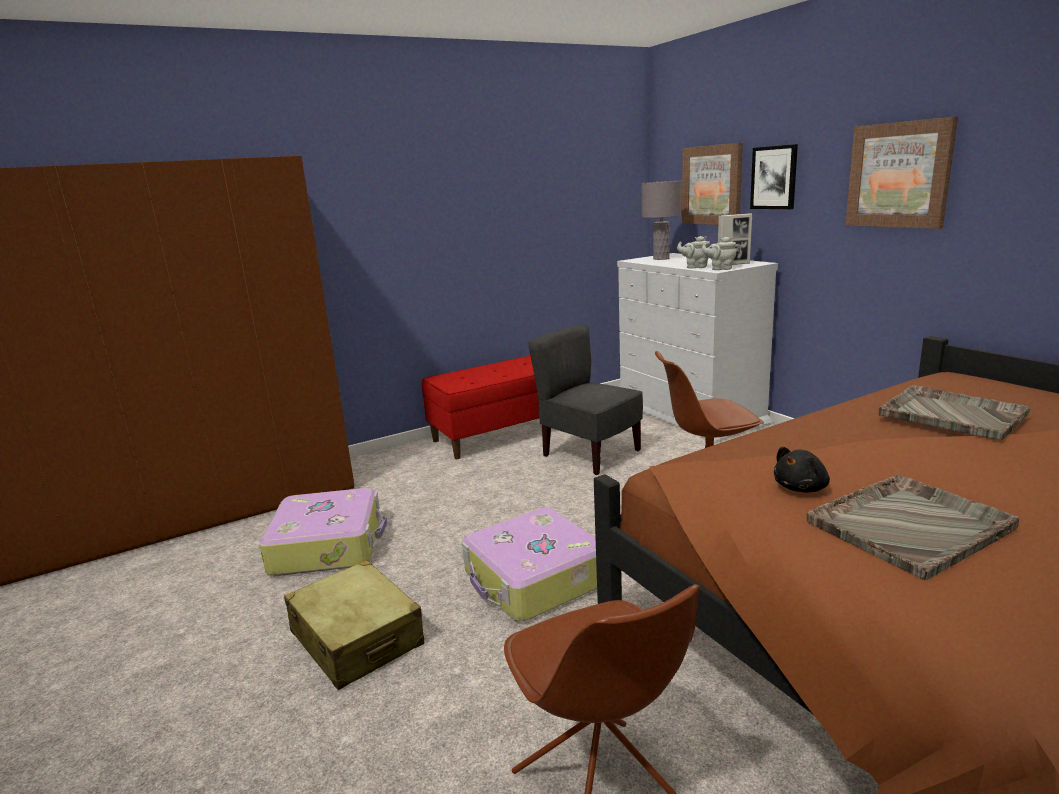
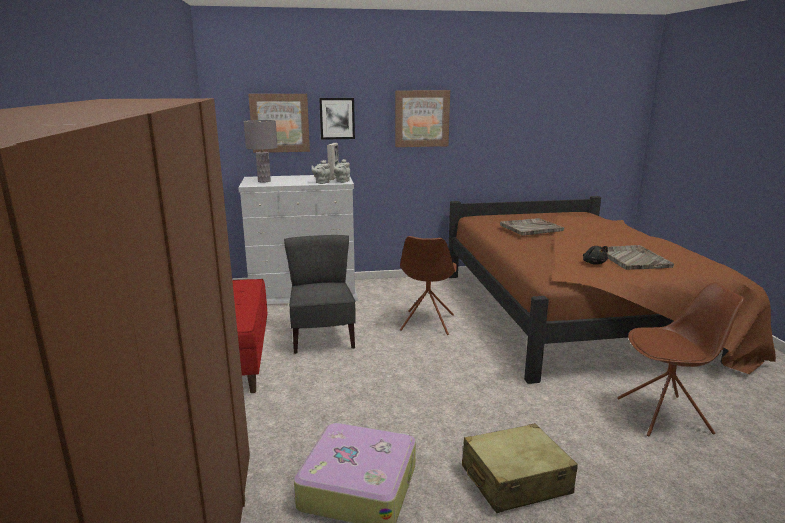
camera: 70 degrees left, 0 degrees up
(534, 579) = (479, 395): suitcase -> none
(590, 454) = (322, 338): grey chair -> grey chair turned 105 degrees clockwise

